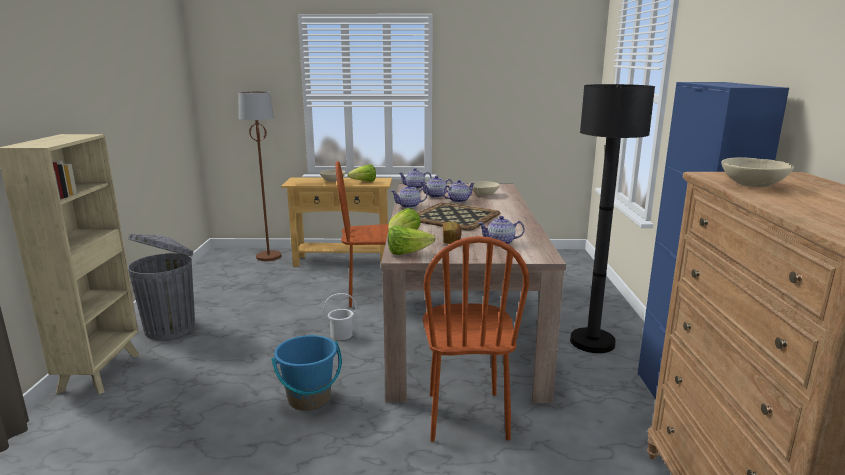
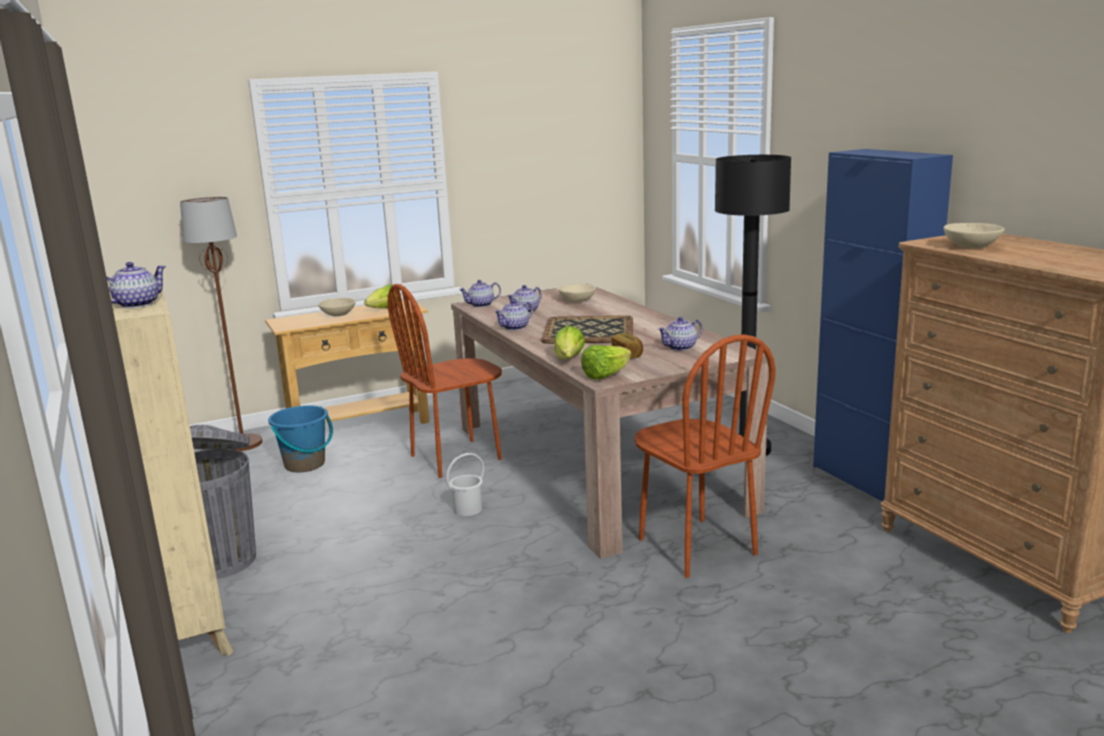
camera: 25 degrees left, 0 degrees up
(309, 399) = (512, 580): blue bucket -> blue bucket (305, 464)
(458, 200) = (560, 312): teapot -> teapot (136, 304)

